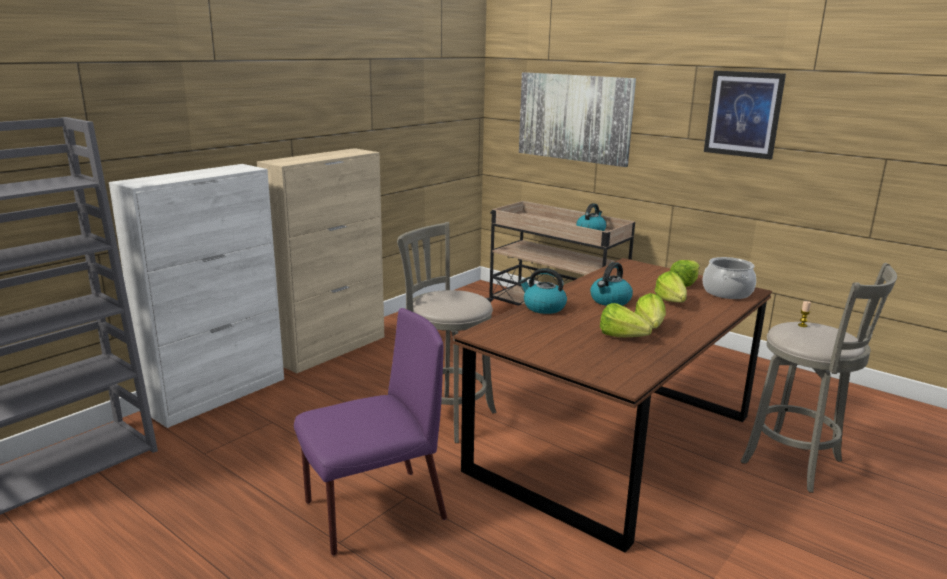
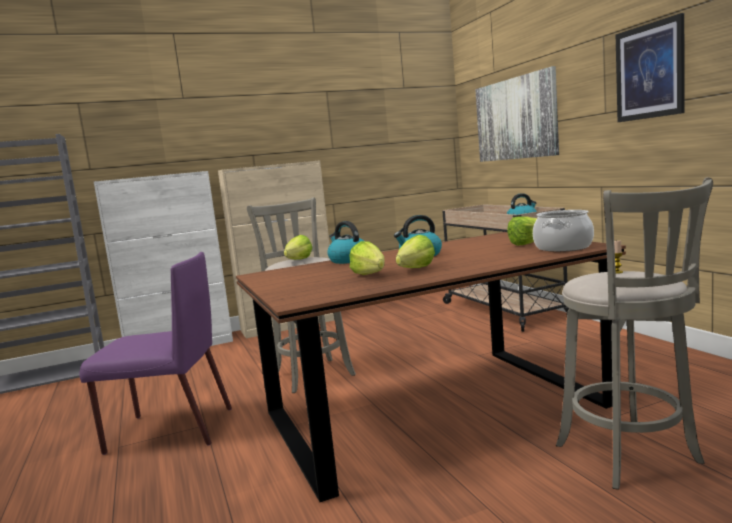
camera: 30 degrees right, 10 degrees down
(672, 303) = (479, 255): lettuce -> lettuce (296, 261)

